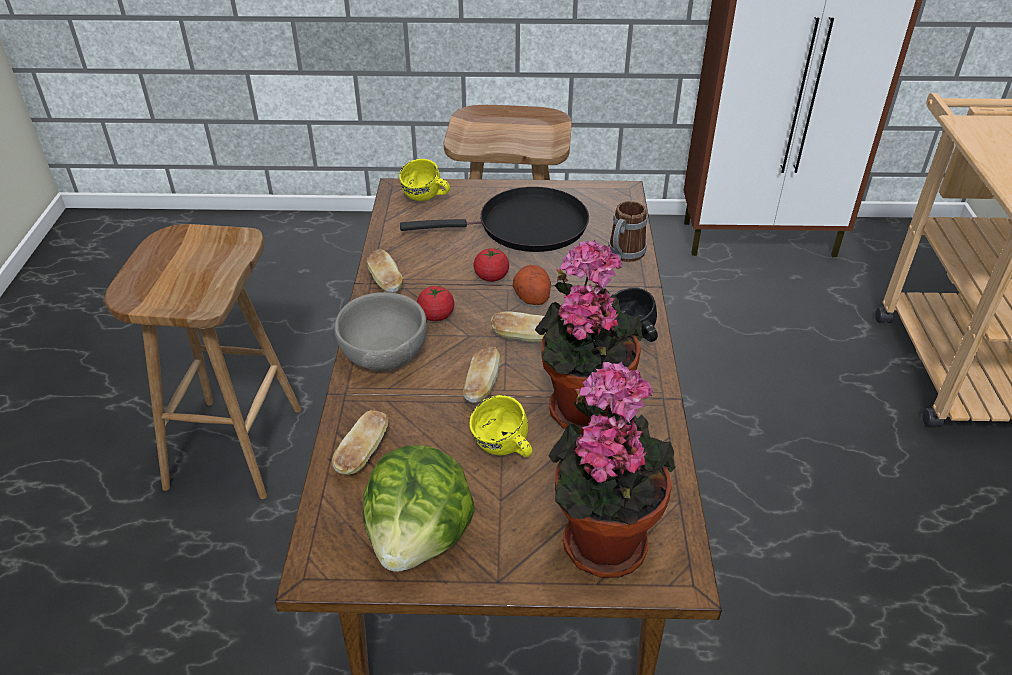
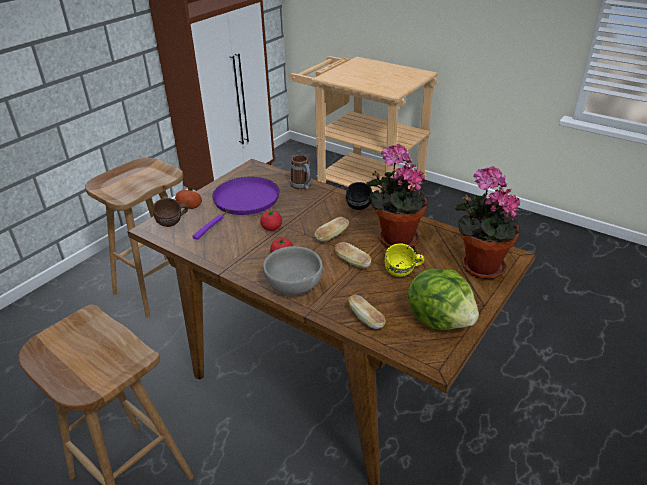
camera: 55 degrees left, 5 degrees down
(385, 282) = (233, 263): bread -> none
(426, 199) = (173, 223): yellow mug -> brown mug
(525, 227) = (244, 203): black frying pan -> purple frying pan
(531, 295) = (301, 222): potato -> potato (188, 206)

